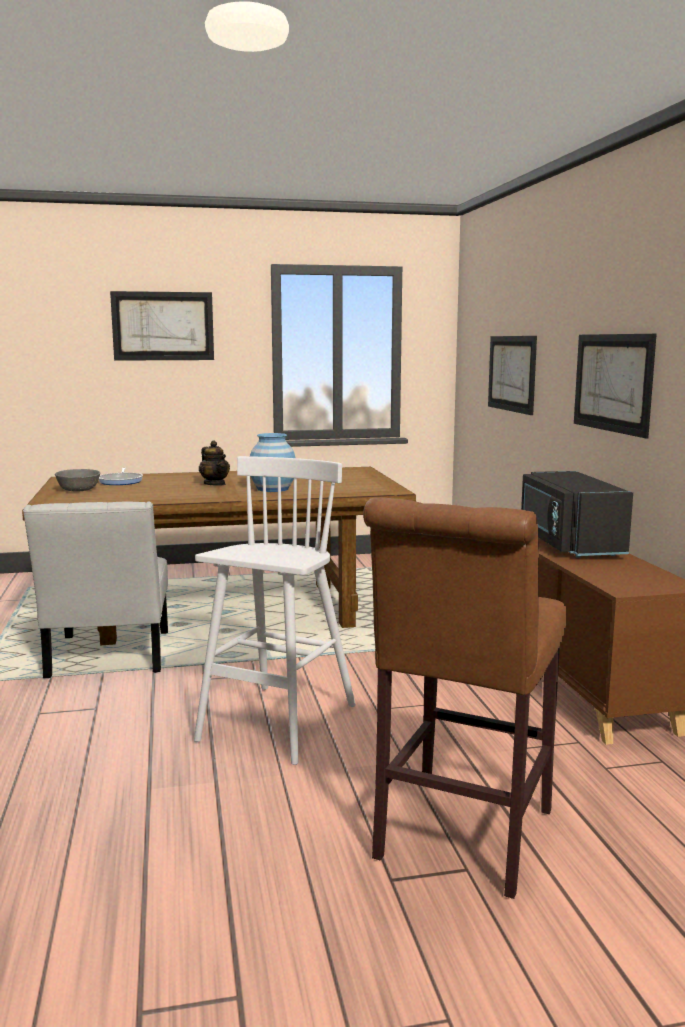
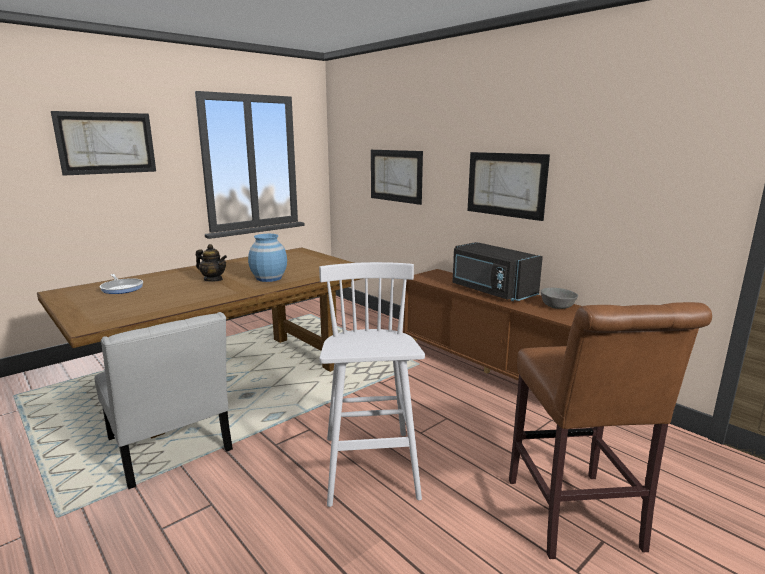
camera: 30 degrees left, 5 degrees up
(79, 490) = (95, 304): grey bowl -> grey bowl (557, 306)

